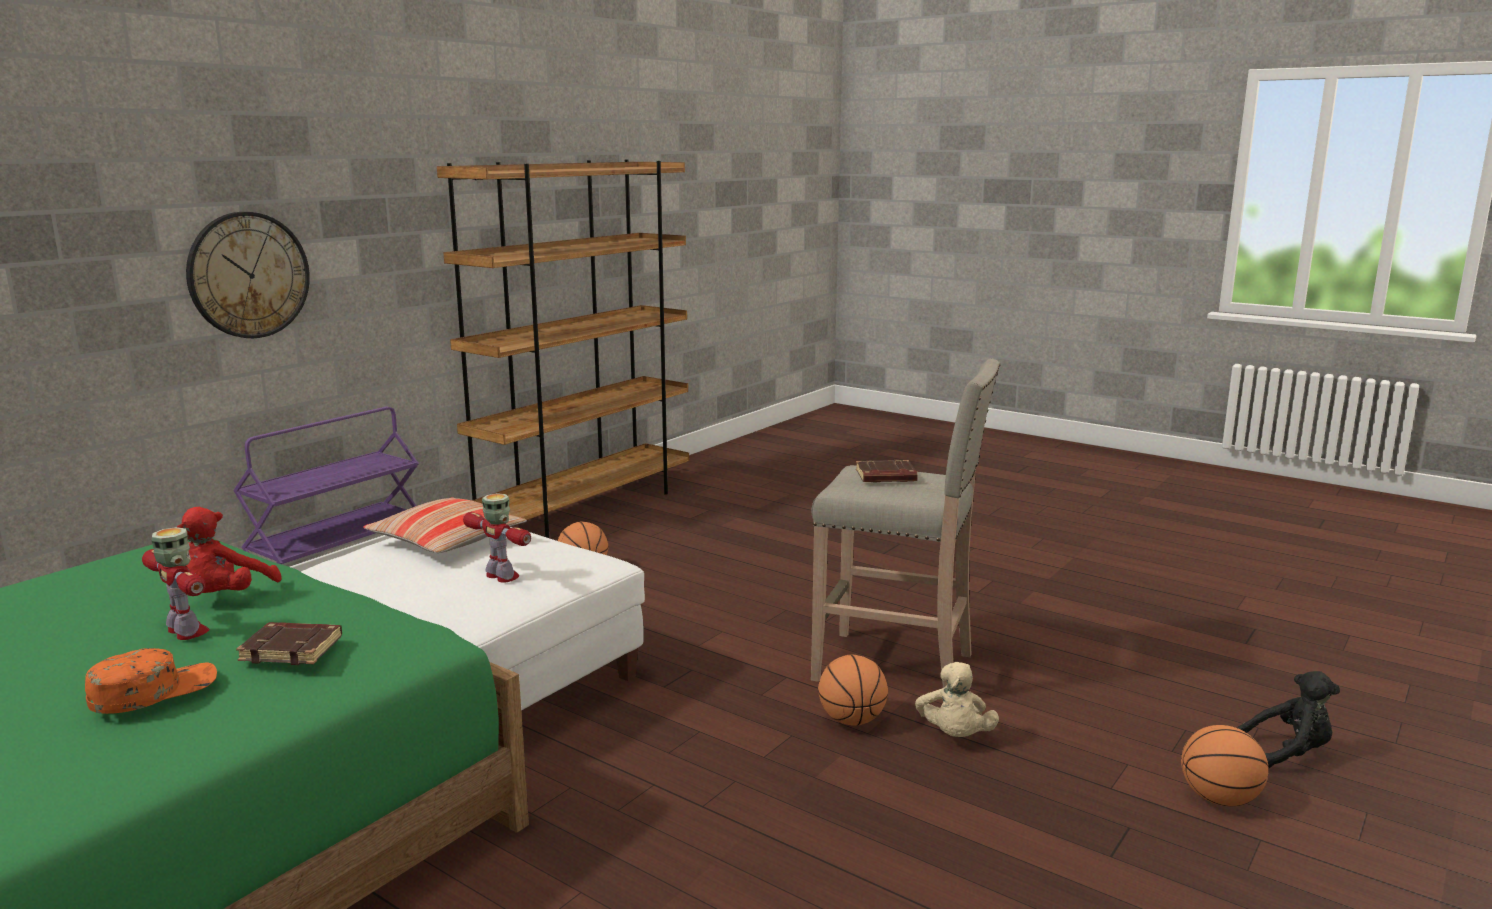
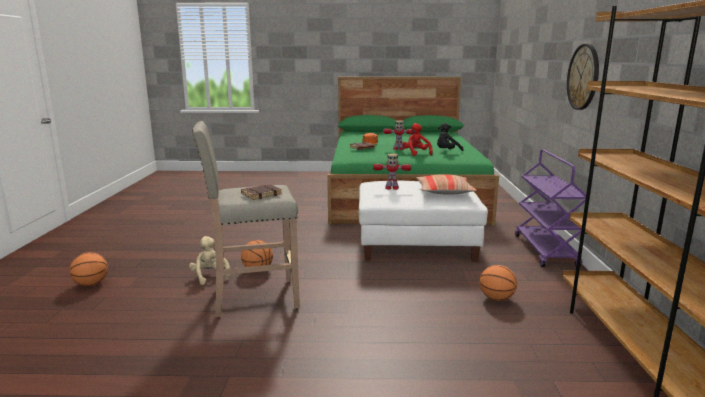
camera: 145 degrees right, 0 degrees up
(1288, 753) = (39, 312): black plush toy -> black plush toy (447, 152)

